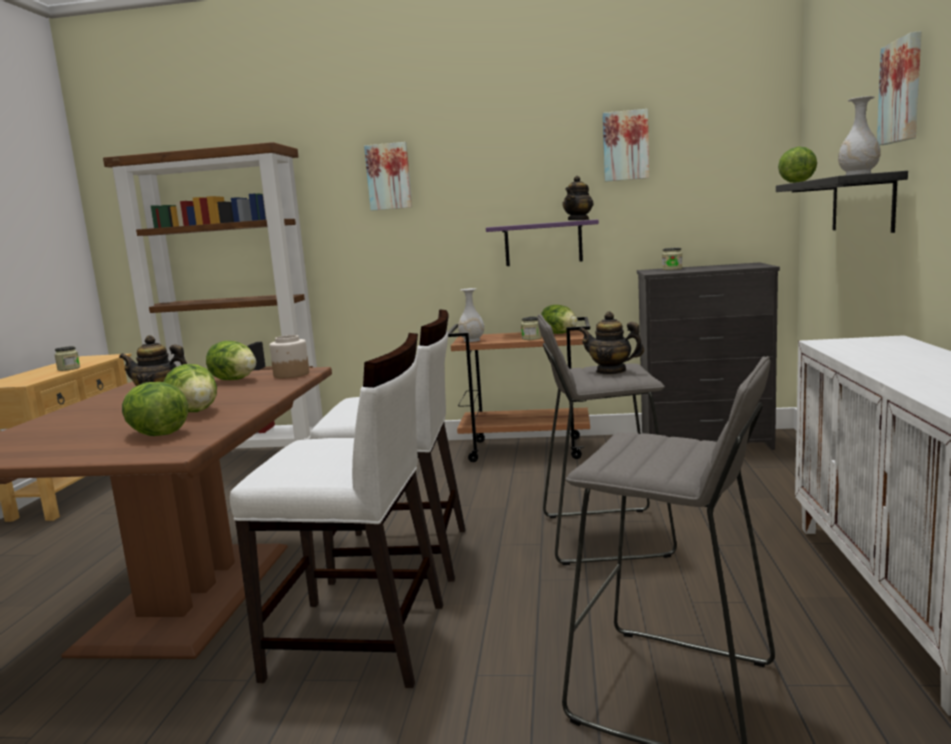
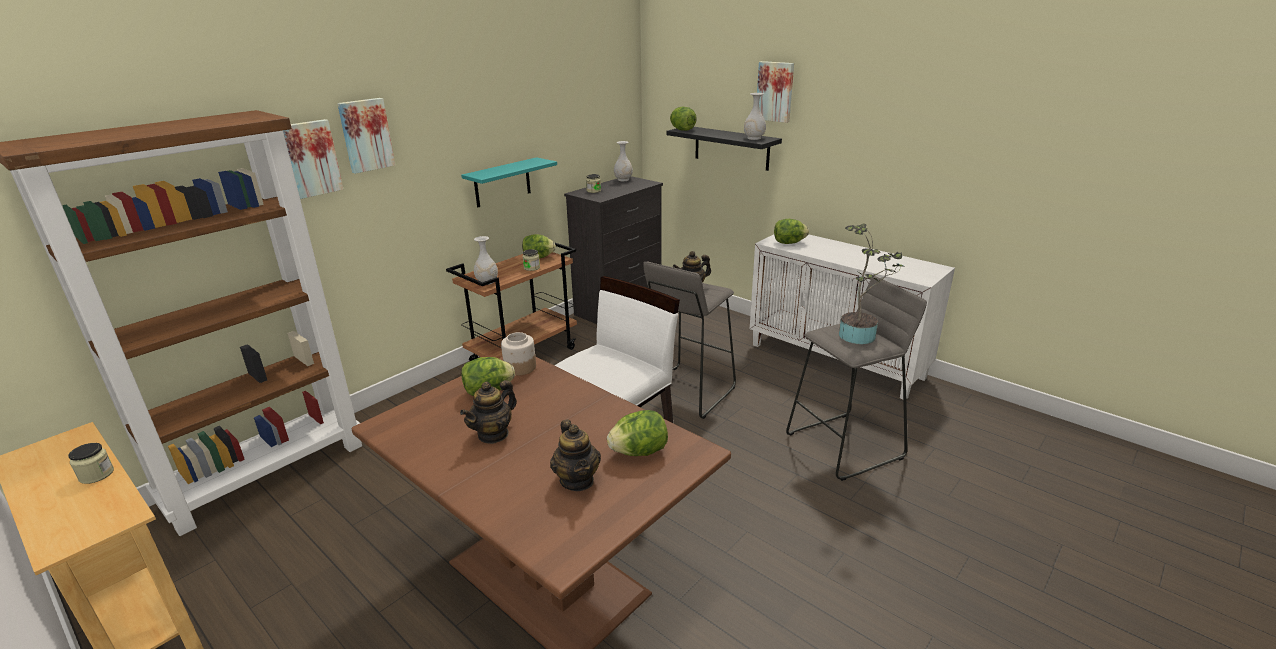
camera: 55 degrees left, 15 degrees up
(195, 412) = (587, 427): lettuce -> lettuce (789, 243)
(359, 642) = (706, 518): white chair -> none
(543, 243) = (502, 182): purple shelf -> turquoise shelf
(579, 220) = (537, 162): teapot -> teapot (577, 480)
(625, 146) = (551, 95): picture -> picture (310, 158)
(673, 453) = (860, 335): none -> potted plant
(740, 264) = (623, 179): none -> white vase

